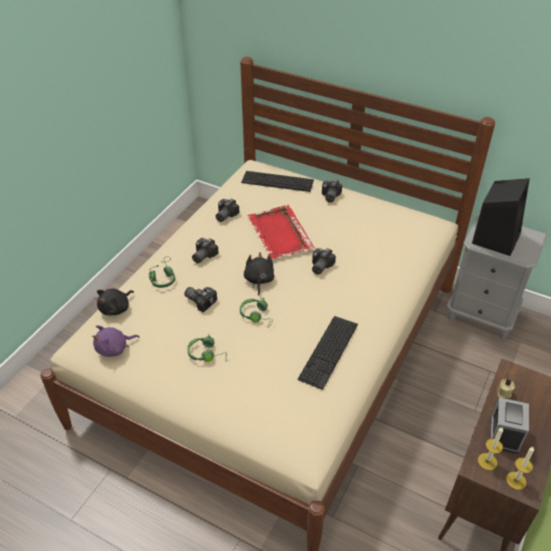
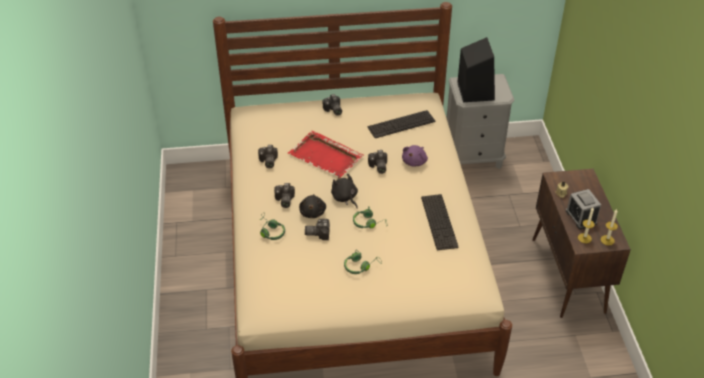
camera: 35 degrees left, 0 degrees up
(114, 348) = (288, 298): purple plush toy -> purple plush toy (415, 161)
(116, 308) = (258, 271): black plush toy -> black plush toy (313, 212)
(277, 181) = (281, 116): keyboard -> keyboard (401, 124)

